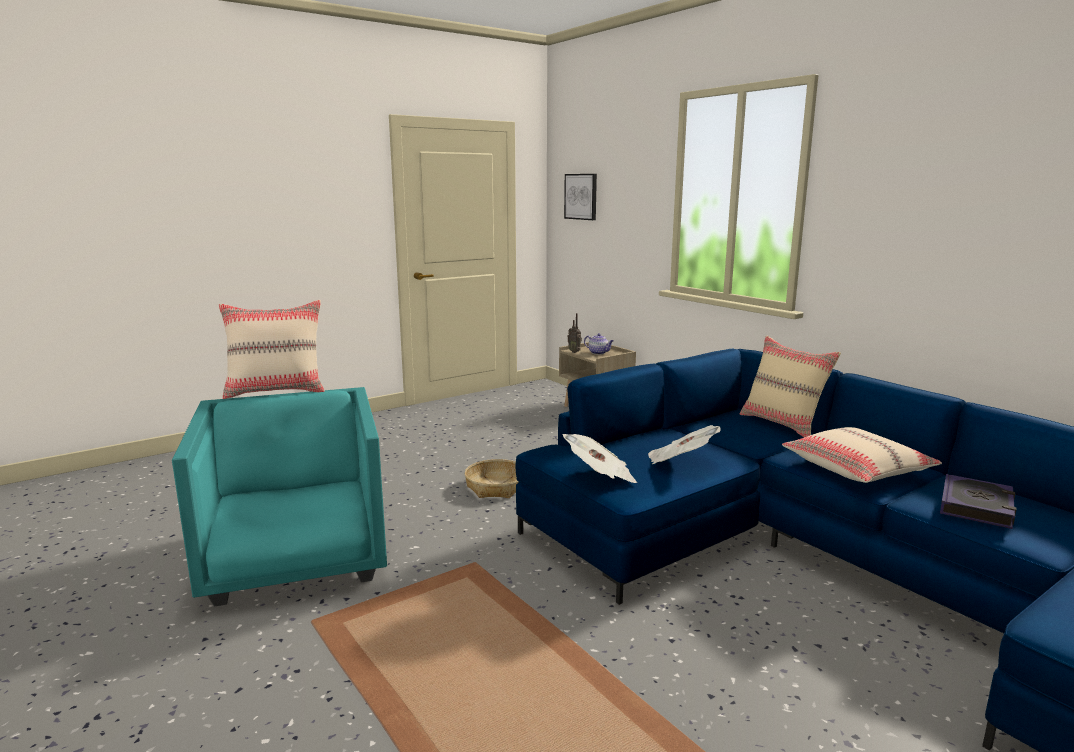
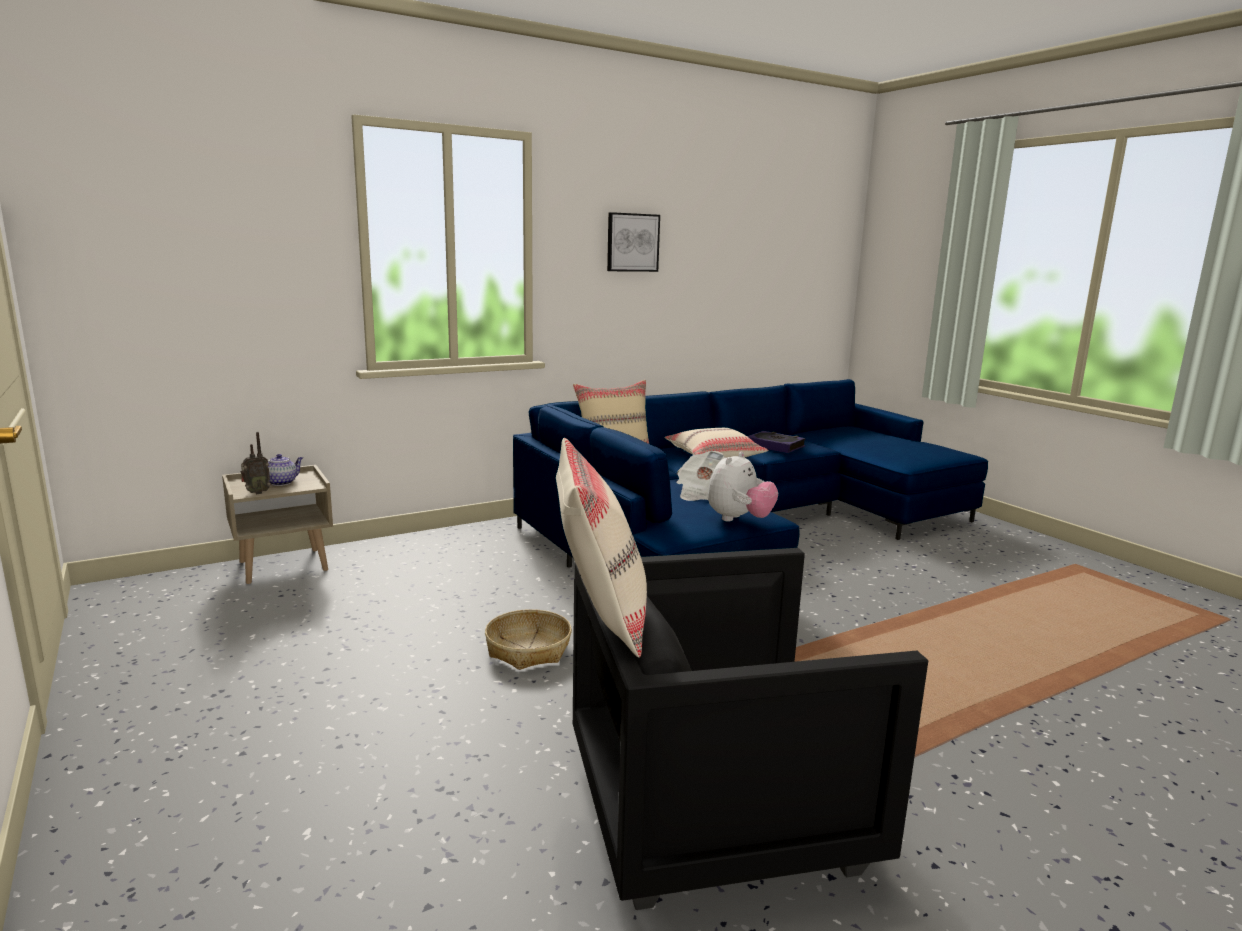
camera: 85 degrees left, 0 degrees up
(297, 557) = (717, 809): turquoise armchair -> black armchair
(581, 196) = (138, 248): picture -> picture (632, 242)
(600, 476) = (739, 519): newspaper -> plush toy

